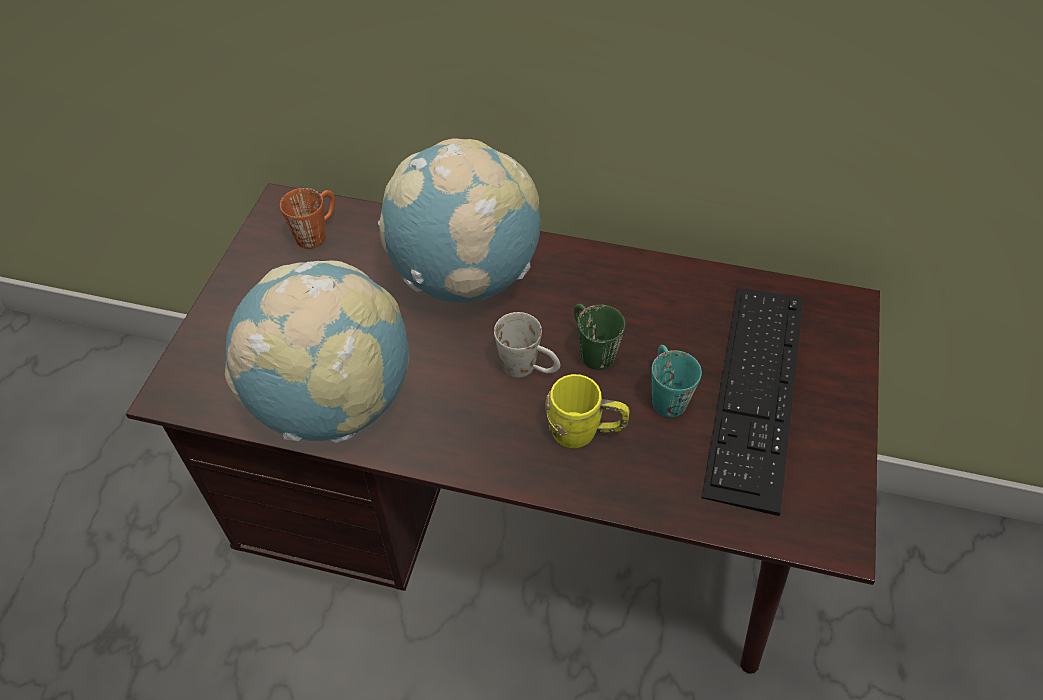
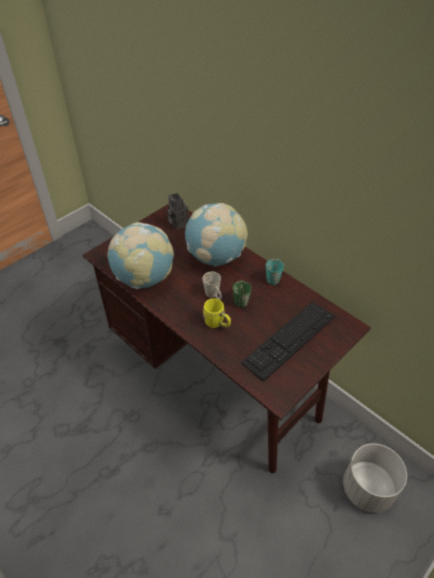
camera: 30 degrees right, 5 degrees down
(317, 232) = (177, 222): orange mug -> camera
(665, 393) = (255, 324): turquoise mug -> turquoise mug (273, 277)
(928, 603) = (367, 489): none -> grey planter

